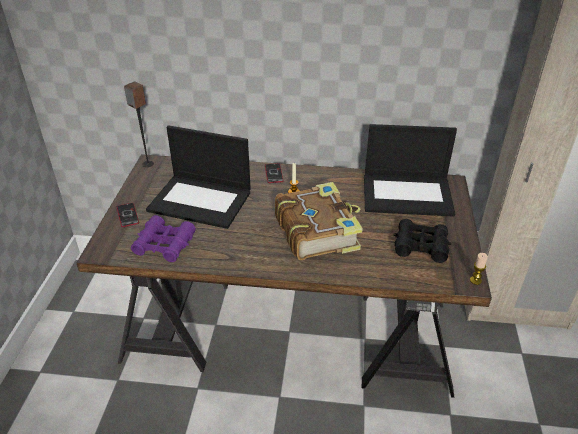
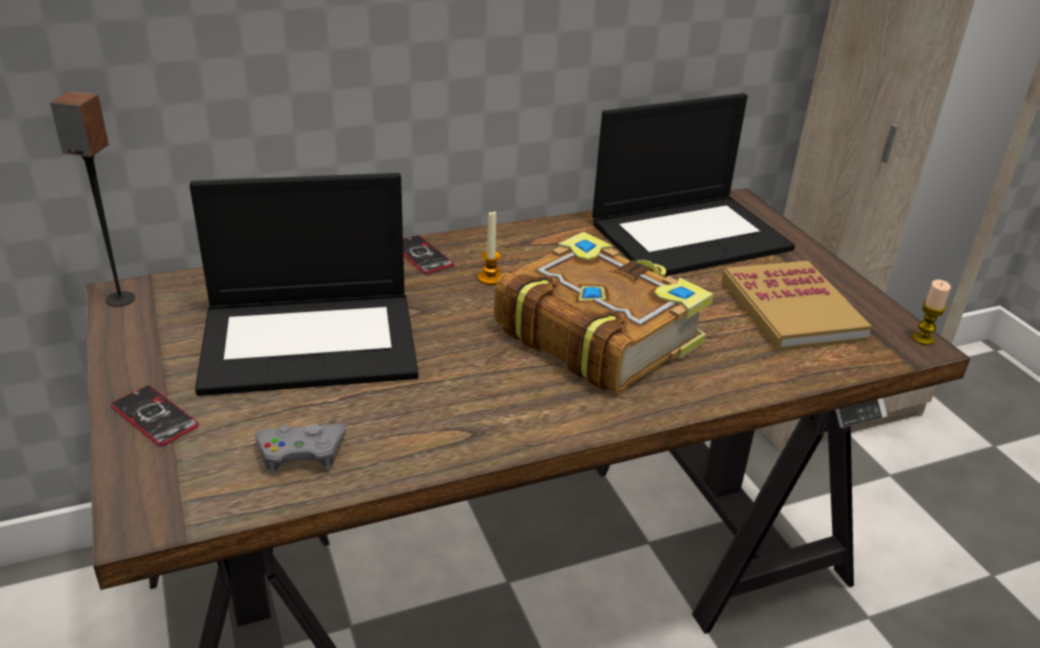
camera: 30 degrees left, 5 degrees down
(164, 245) = (301, 453): purple binoculars -> grey game controller
(420, 246) = (791, 310): black binoculars -> book

